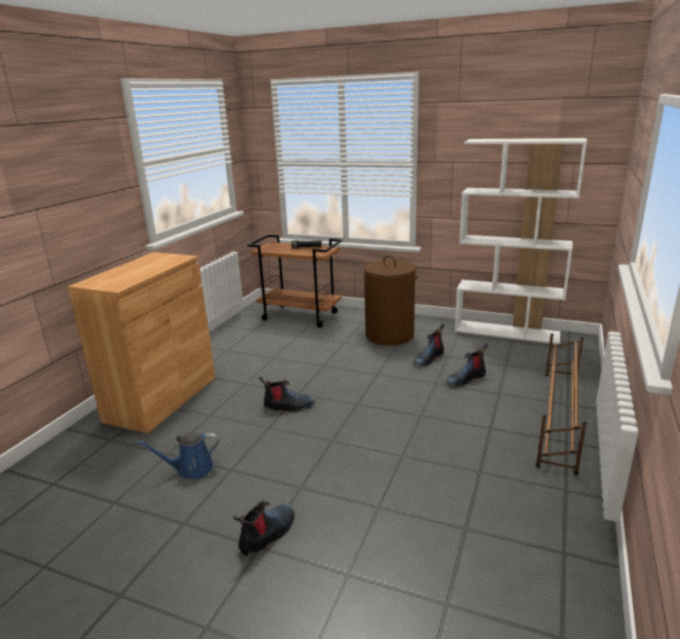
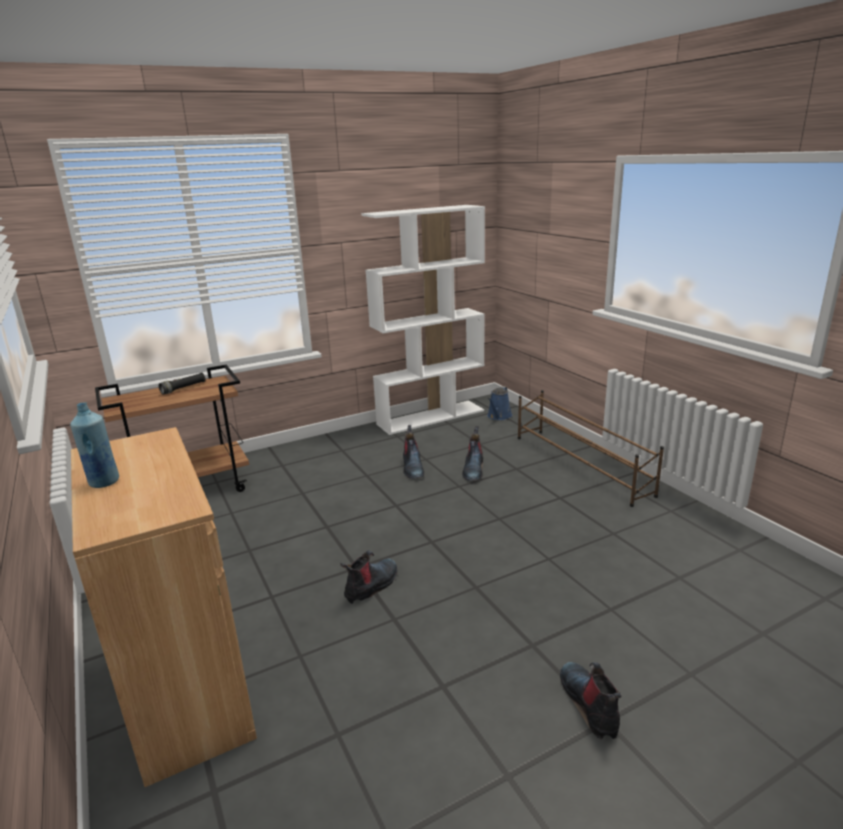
camera: 50 degrees left, 0 degrees up
(127, 267) = (103, 482): none -> blue bottle
(191, 469) = (401, 722): blue watering can -> blue watering can (498, 416)
(390, 335) = (336, 464): brown laundry basket -> none

